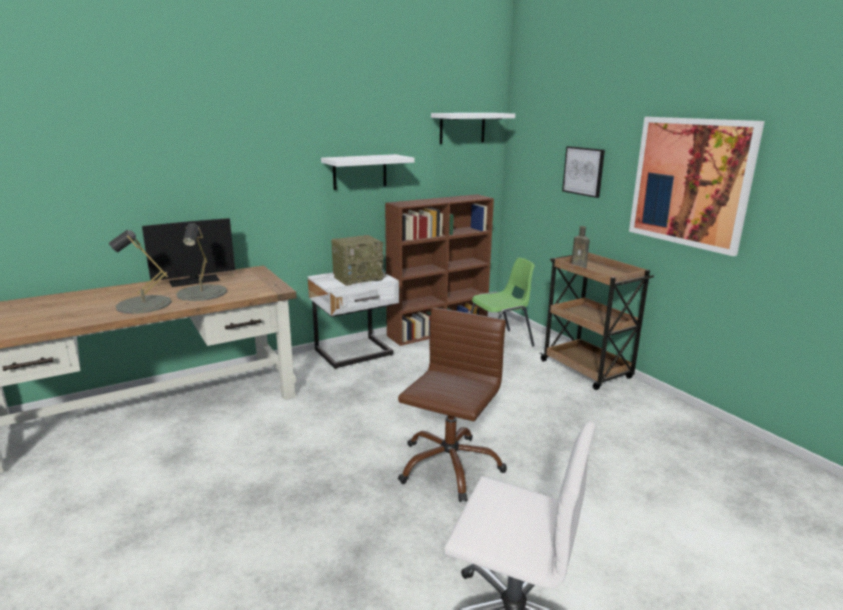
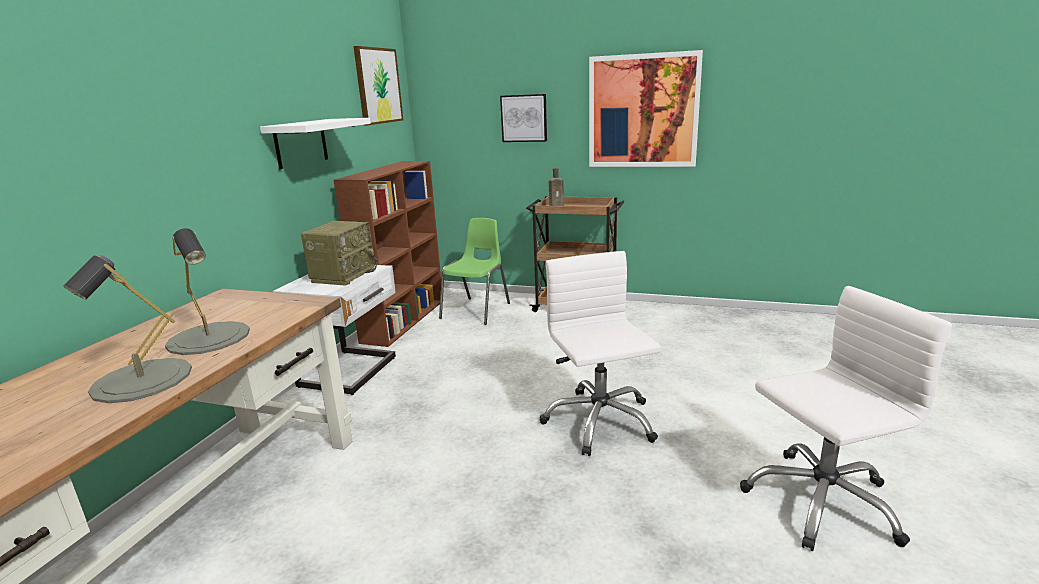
camera: 40 degrees left, 0 degrees up
(194, 281) = (156, 331): monitor -> none
(449, 466) = (599, 421): brown office chair -> white office chair
(462, 128) = (378, 86): white shelf -> picture

